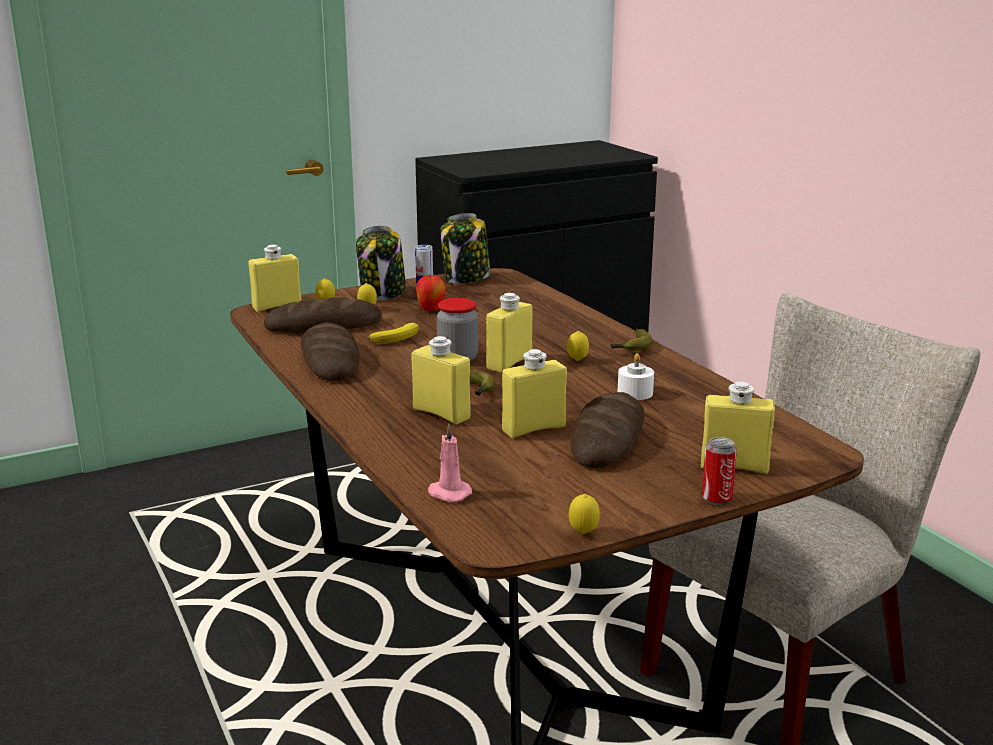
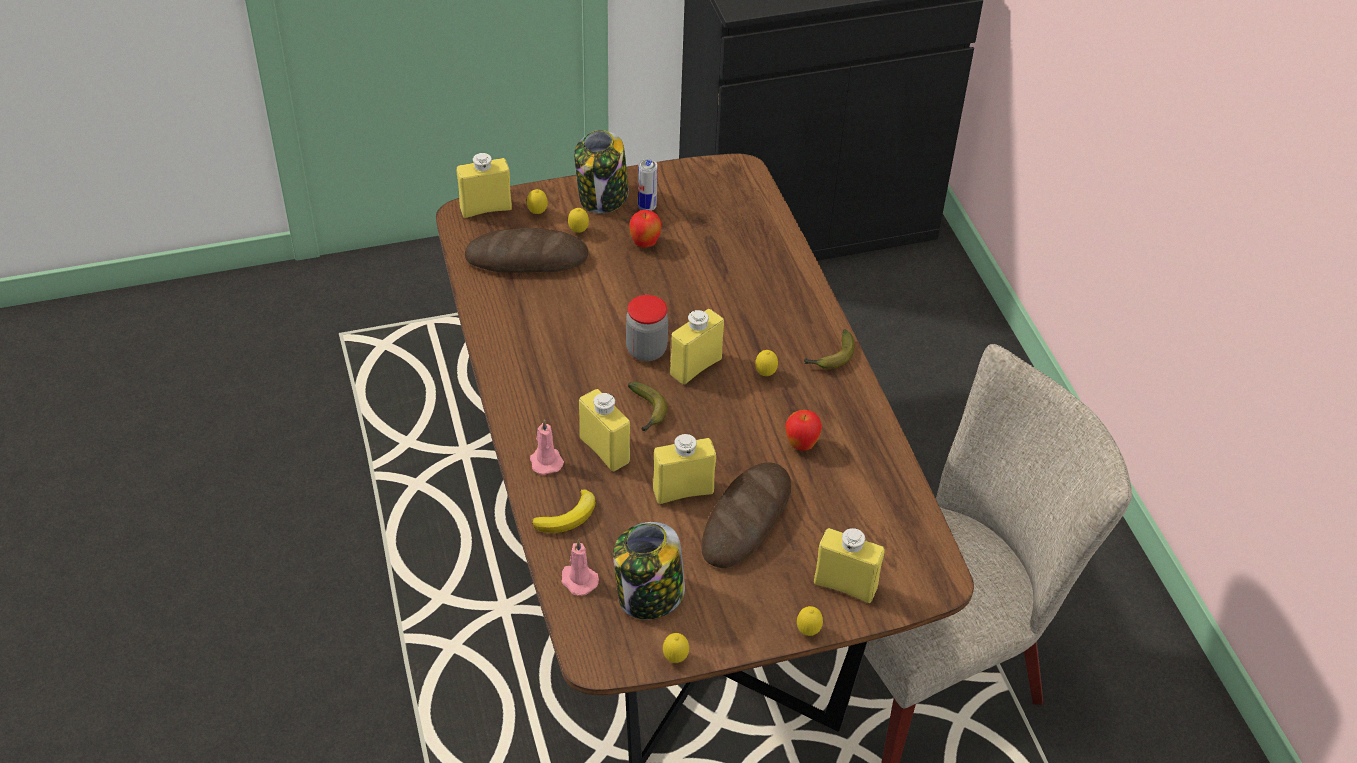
camera: 10 degrees right, 25 degrees up
(330, 360) = (520, 331): bread -> none
(382, 425) = (545, 461): none -> pink candle
(397, 338) = (596, 297): banana -> banana (568, 517)
(466, 278) = (701, 175): jar -> jar (649, 596)
(635, 393) = (801, 445): white candle -> apple
(716, 499) = (808, 632): can -> lemon

